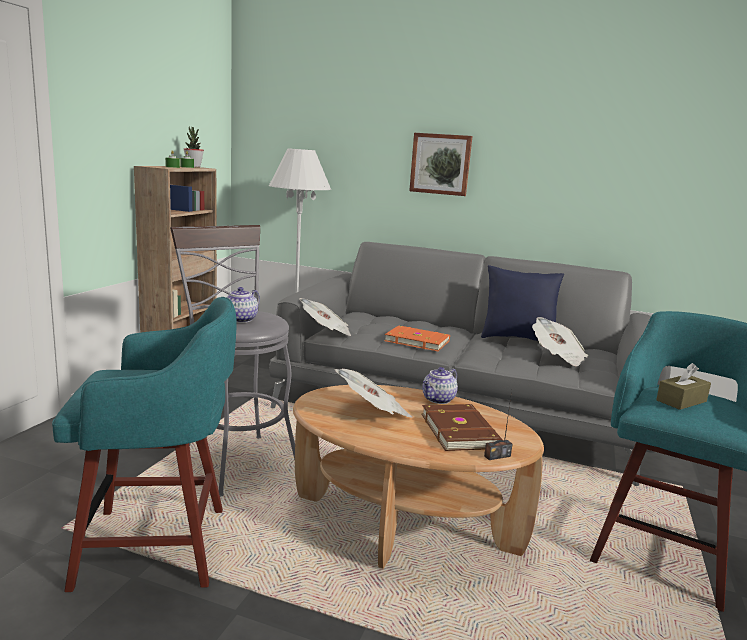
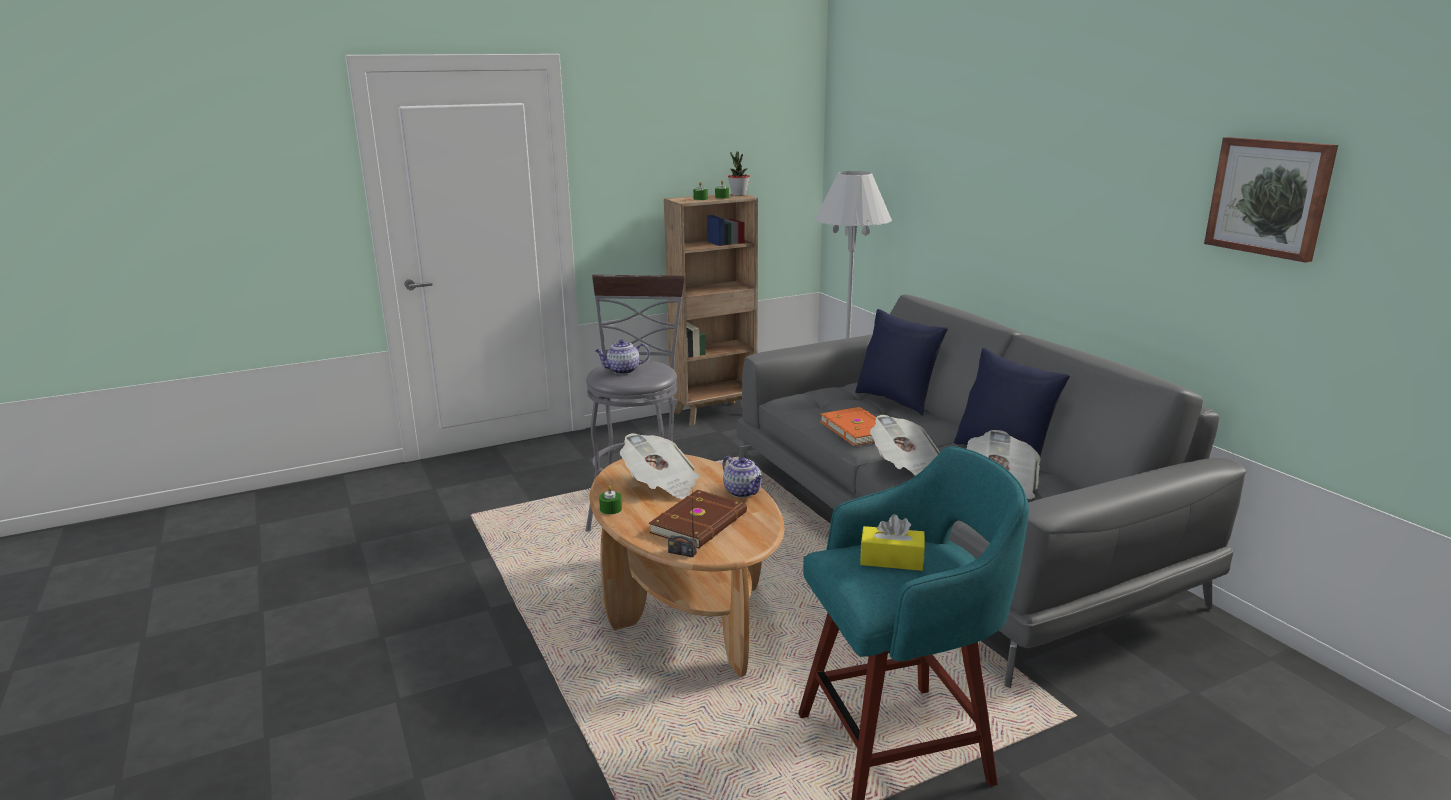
camera: 45 degrees right, 5 degrees up
(158, 547) = (503, 549): turquoise stool -> none
(326, 331) = (783, 398): newspaper -> newspaper (907, 467)
(376, 444) = (610, 509): none -> green candle
(398, 319) = (896, 400): none -> blue pillow
(438, 399) = (743, 492): teapot -> teapot turned 120 degrees counterclockwise
(440, 164) = (1005, 196): picture -> picture (1269, 197)
(681, 401) = (891, 559): brown tissue box -> yellow tissue box

